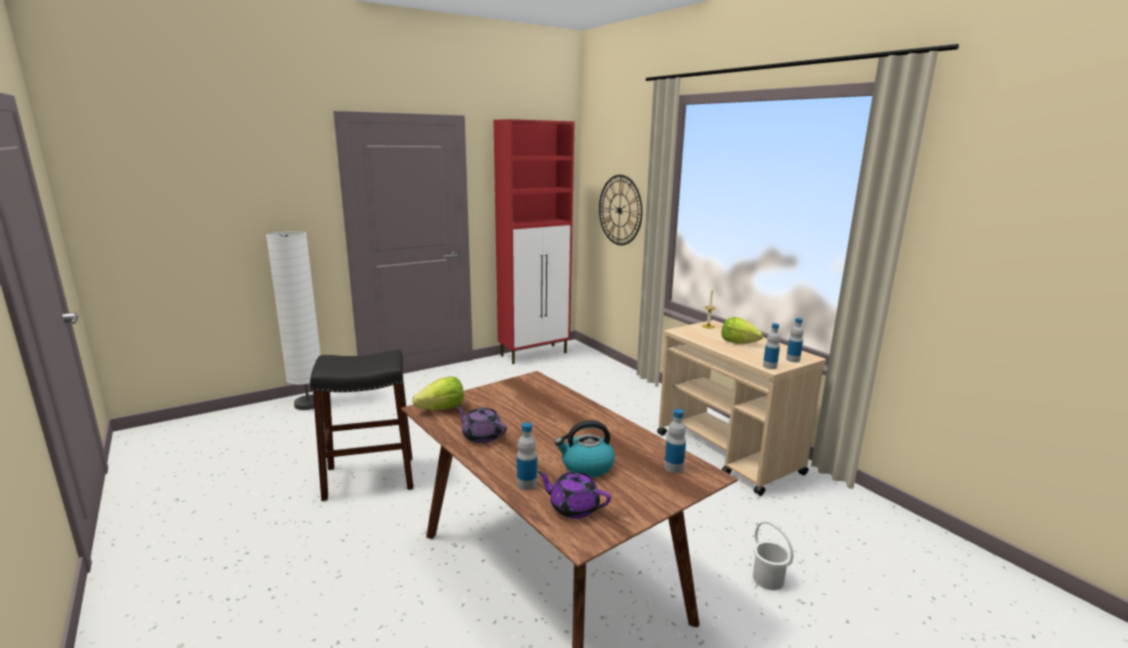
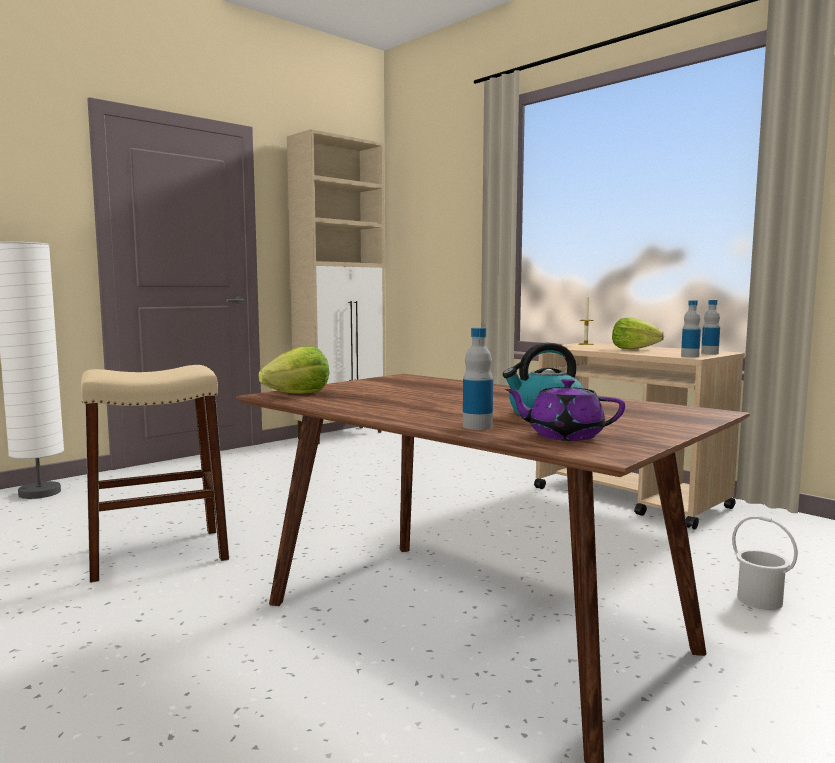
camera: 10 degrees left, 10 degrees down
(370, 477) = (158, 554): black stool -> beige stool
(481, 436) = (374, 405): purple teapot -> none
(535, 354) = (342, 435): red cabinet -> beige cabinet
(620, 210) = (443, 246): wall clock -> none
(673, 467) = (660, 410): bottle -> none

